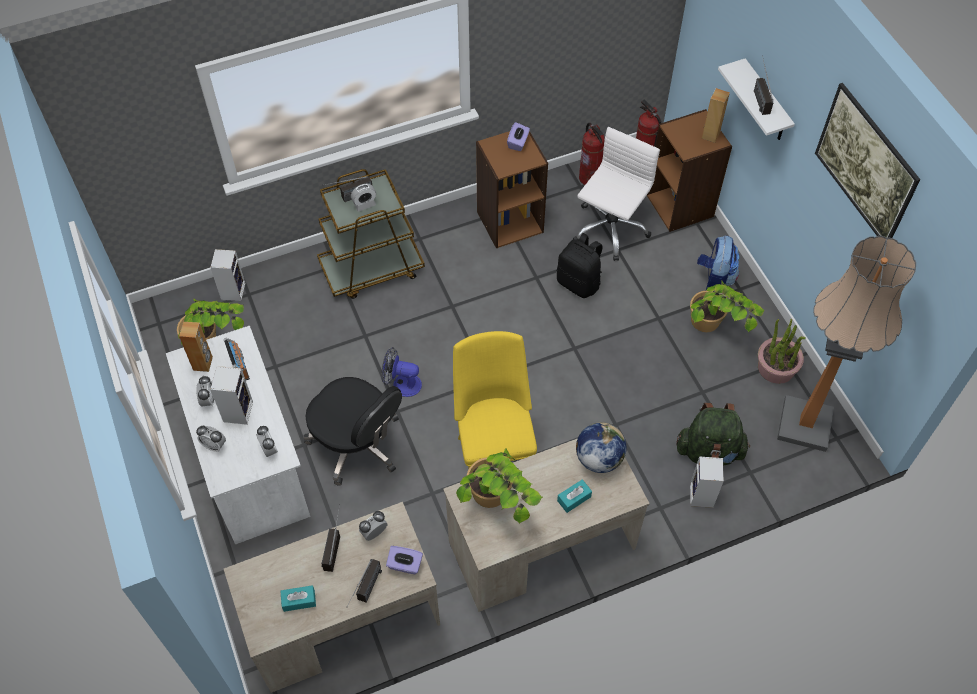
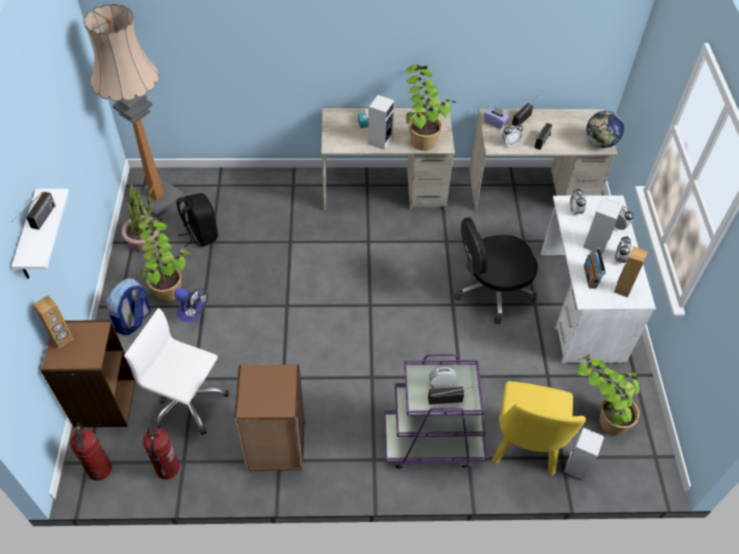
camera: 160 degrees left, 5 degrees down
(299, 601) = (569, 125): turquoise tissue box -> none
(357, 444) = (492, 290): black office chair -> black office chair turned 75 degrees counterclockwise
(372, 269) = (432, 442): brown cart -> purple cart
(402, 384) = (441, 324): fan -> fan (193, 314)
(493, 451) = (389, 253): yellow chair -> yellow chair (525, 450)
(518, 143) = (254, 399): purple tissue box -> none
(579, 283) = (248, 359): black backpack -> black backpack (201, 234)
(598, 458) = (340, 138): globe -> globe (600, 143)
(610, 228) = (186, 402): white office chair -> white office chair turned 60 degrees clockwise
(702, 496) = (261, 182): speaker -> speaker (380, 140)
(709, 451) = (236, 205): green backpack -> none
(858, 181) = (51, 100): picture -> none

